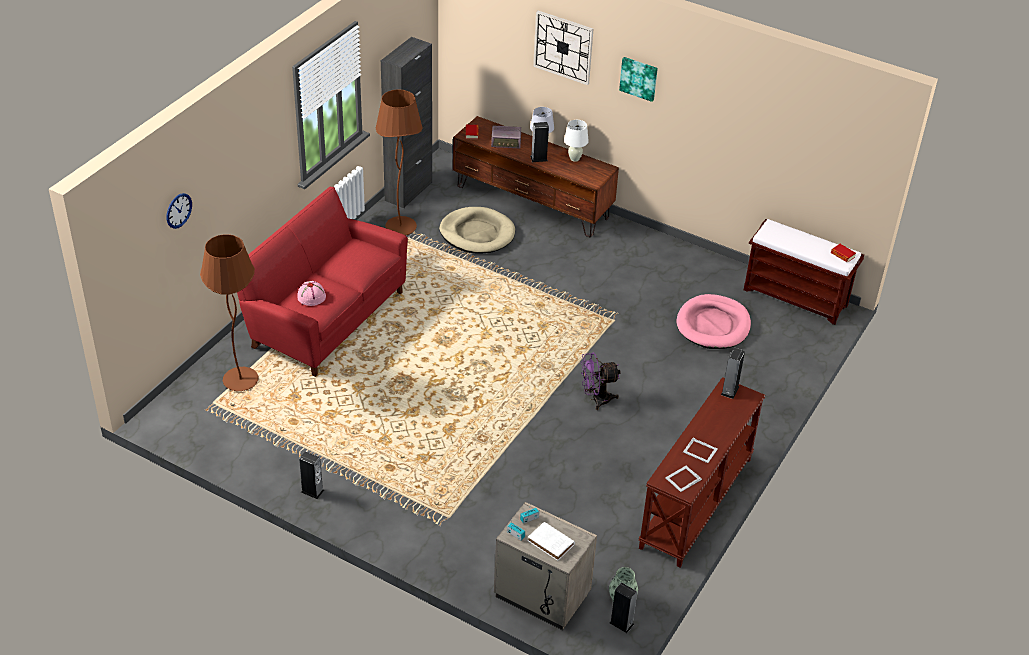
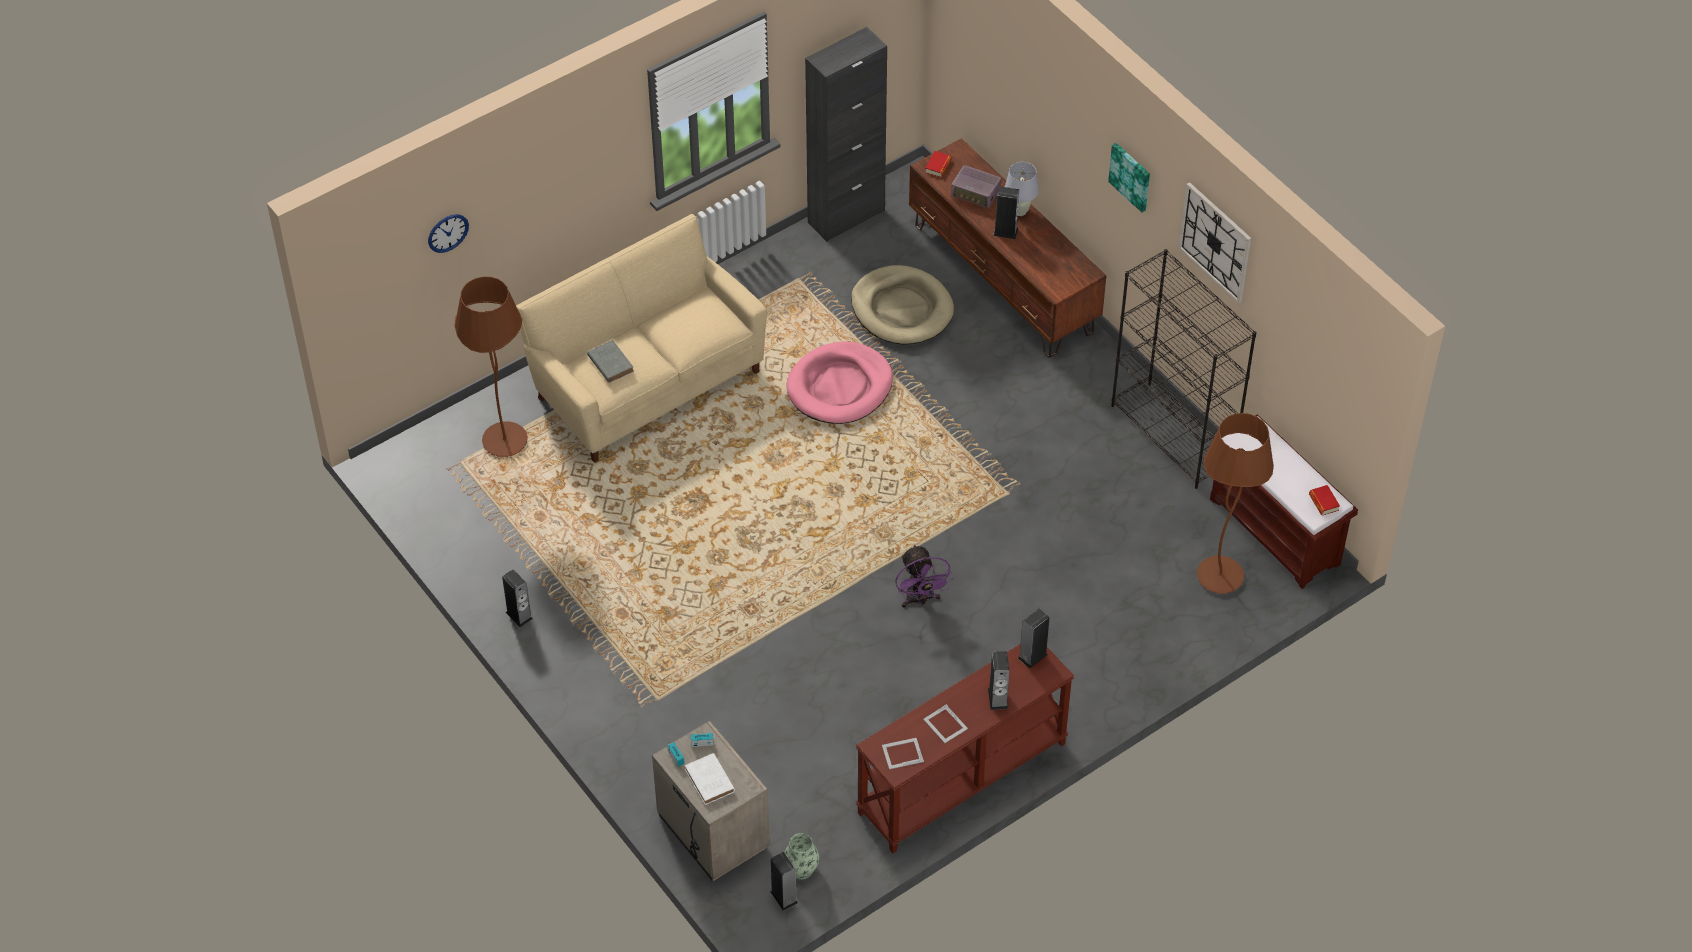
camera: 25 degrees right, 10 degrees up
(311, 296) = (610, 363): pink hat -> grey book
(326, 318) = (647, 382): red sofa -> beige sofa
(401, 227) = (807, 271): brown floor lamp -> brown floor lamp (1220, 576)
(563, 47) = (1054, 99): wall clock -> wall clock (1215, 242)
(574, 159) = (1053, 245): white table lamp -> none
(596, 399) = (920, 599): purple fan -> purple fan turned 120 degrees counterclockwise
(696, 260) = (1173, 435): none -> black bookcase
(713, 325) = (1135, 539): pink dog bed -> pink dog bed (840, 387)
(725, 423) = (998, 698): none -> speaker

